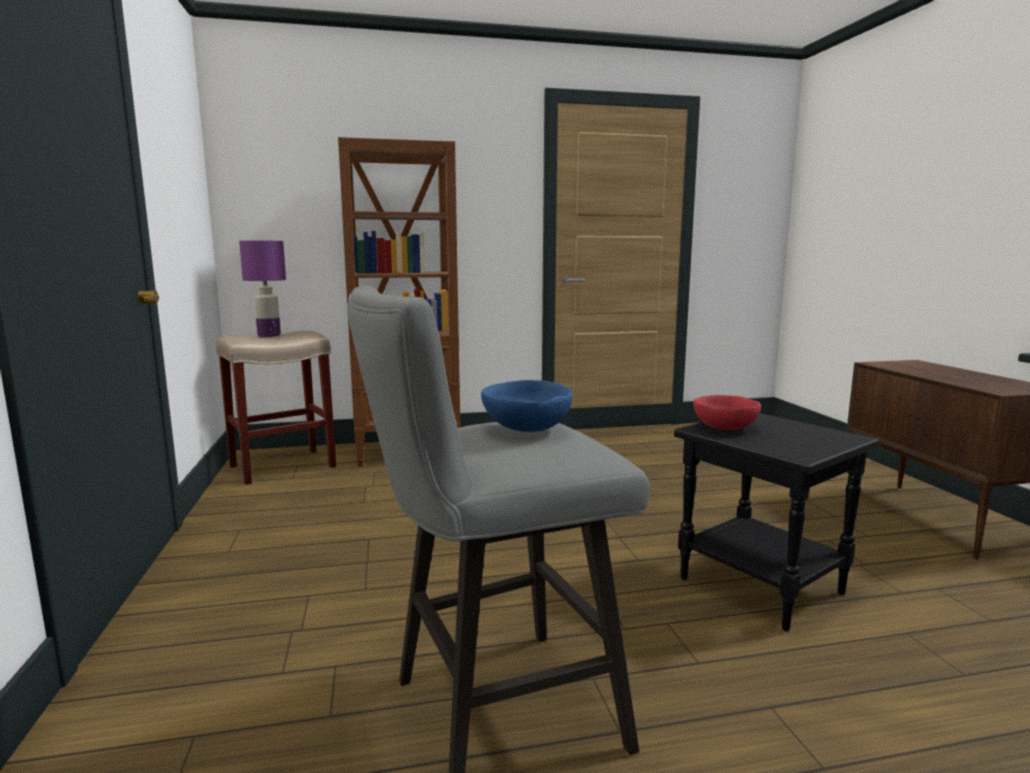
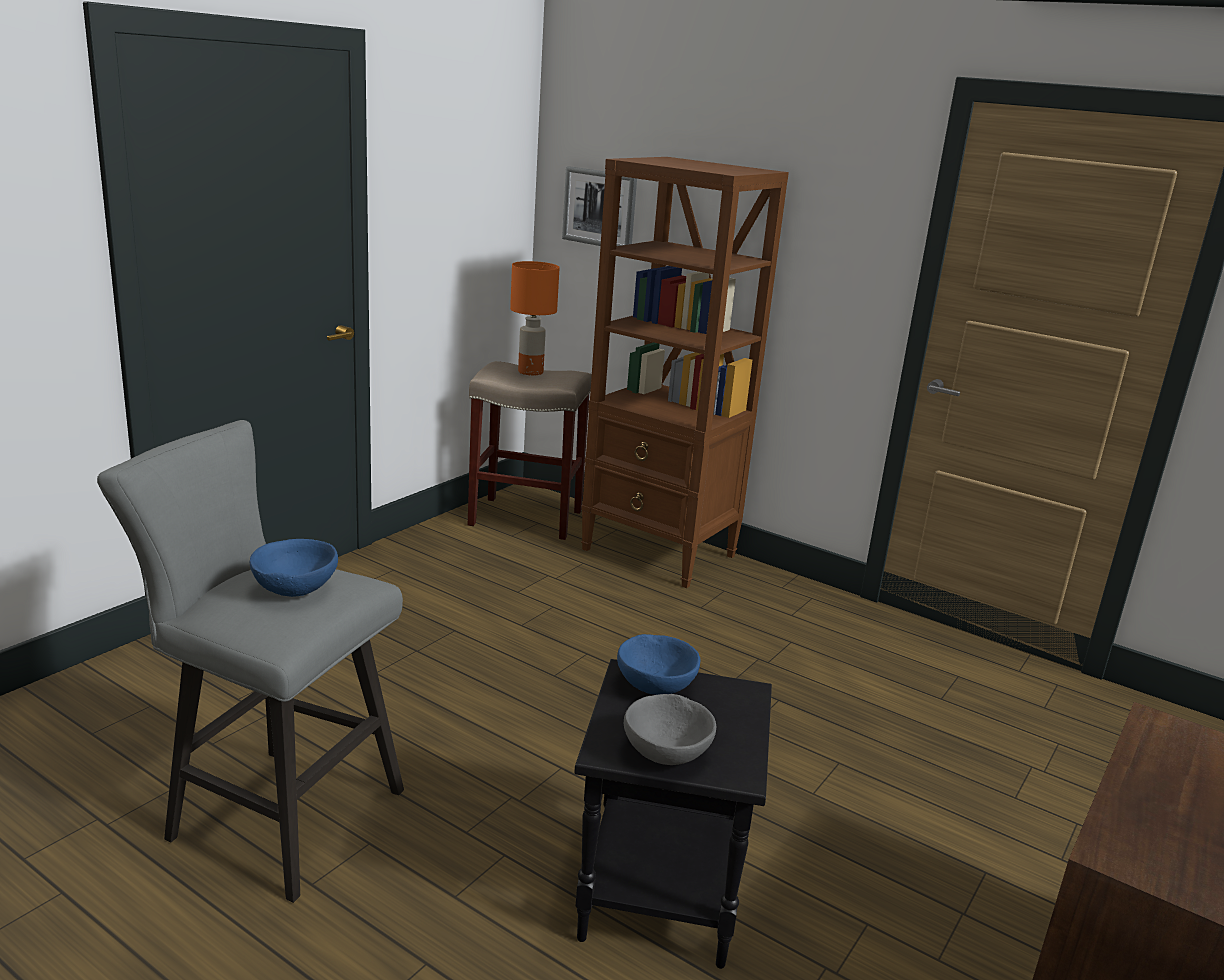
camera: 45 degrees right, 10 degrees up
(268, 335) = (530, 372): purple table lamp -> orange table lamp
(282, 199) = (600, 208): none -> picture
(725, 428) = (656, 686): red bowl -> blue bowl
(814, 444) = (667, 753): none -> grey bowl

